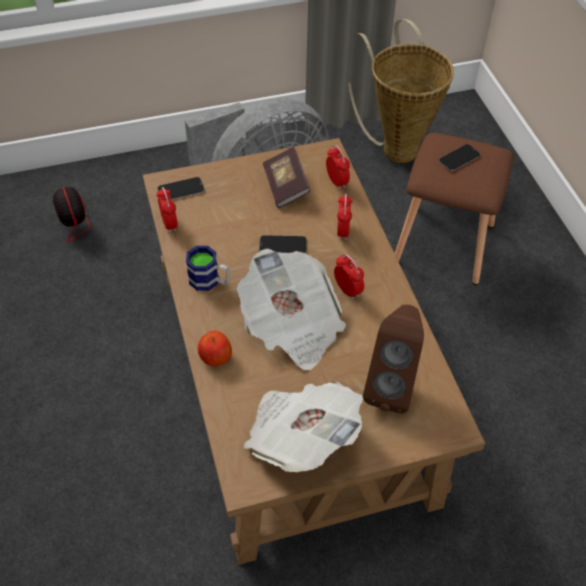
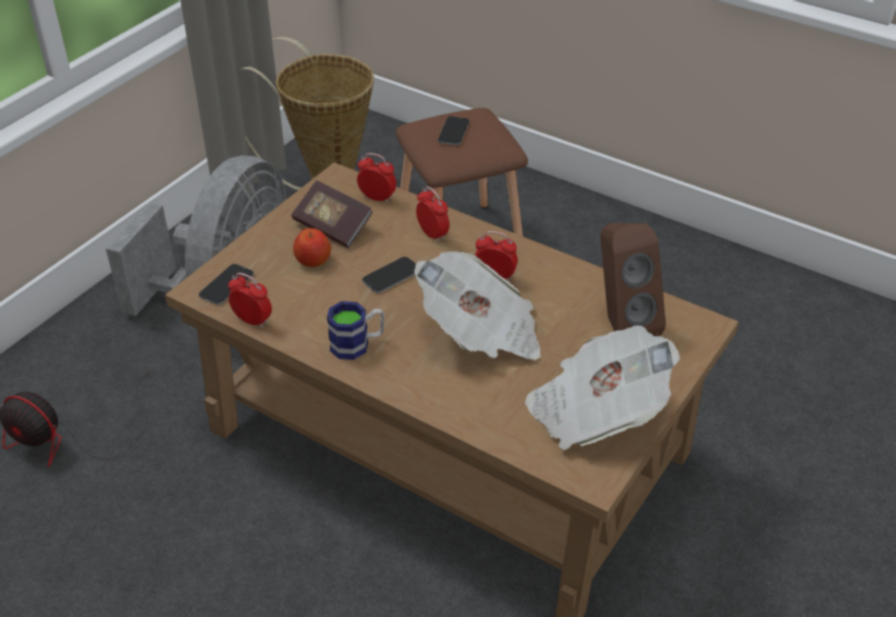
camera: 40 degrees left, 10 degrees down
(215, 357) = (442, 401): apple -> apple (313, 260)

